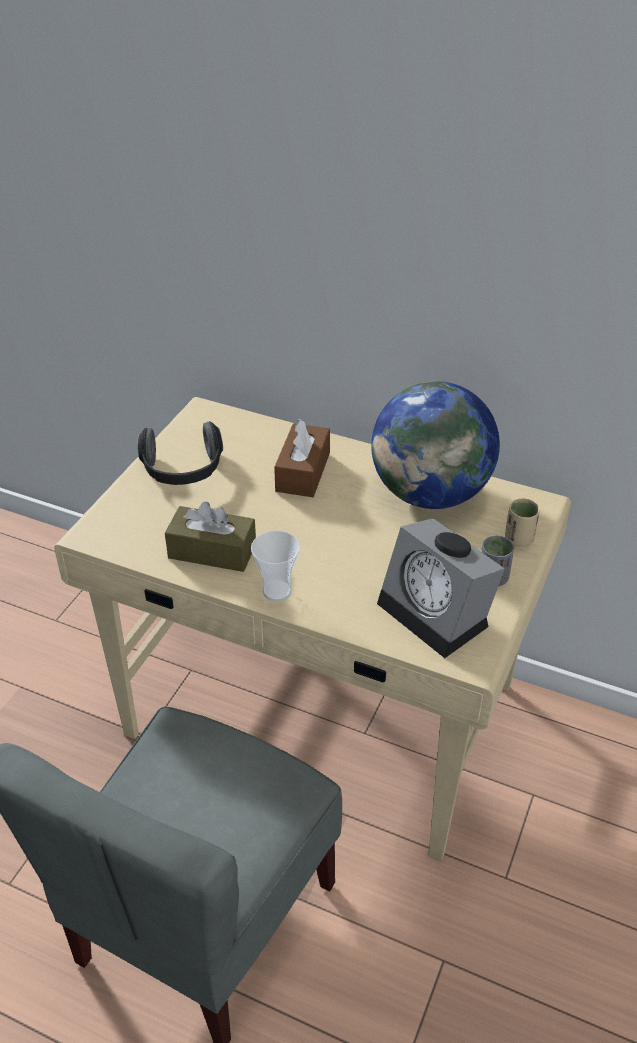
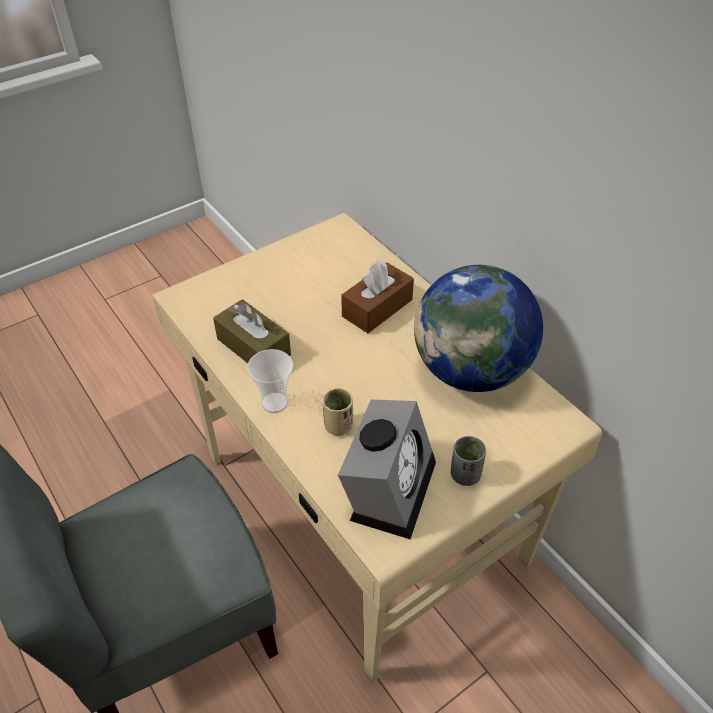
camera: 30 degrees right, 5 degrees up
(183, 471) = (285, 271): headphones -> none
(438, 614) = (389, 486): alarm clock -> alarm clock turned 150 degrees counterclockwise
(518, 539) = (518, 448): beige cup -> beige cup (338, 426)

